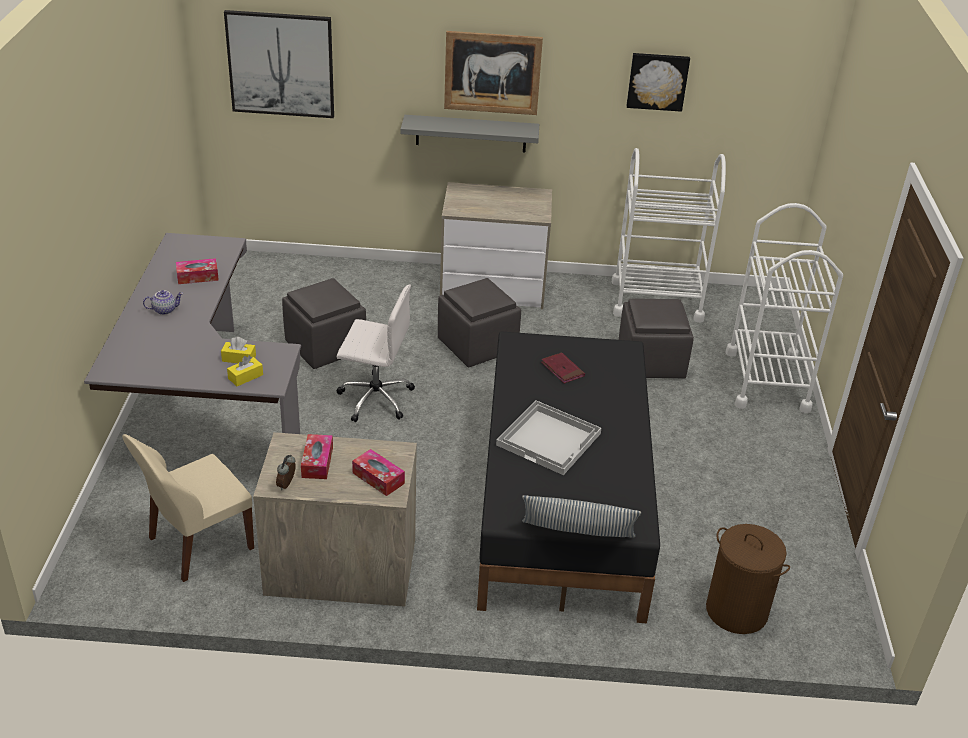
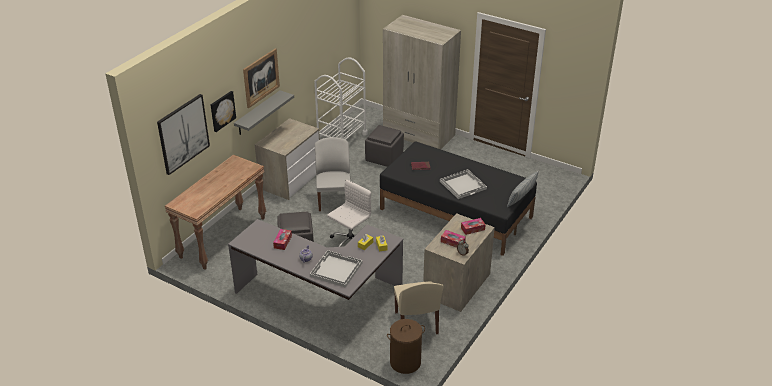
camera: 60 degrees left, 0 degrees up
(150, 347) = (335, 270): none -> white tray
(301, 274) = (223, 237): none -> brown console table
(478, 346) = (334, 200): grey ottoman -> white chair
(657, 81) = (312, 41): picture -> picture (222, 110)
(737, 611) = (538, 194): brown laundry basket -> brown laundry basket (405, 362)
(767, 381) = (419, 134): white cart -> beige wardrobe

